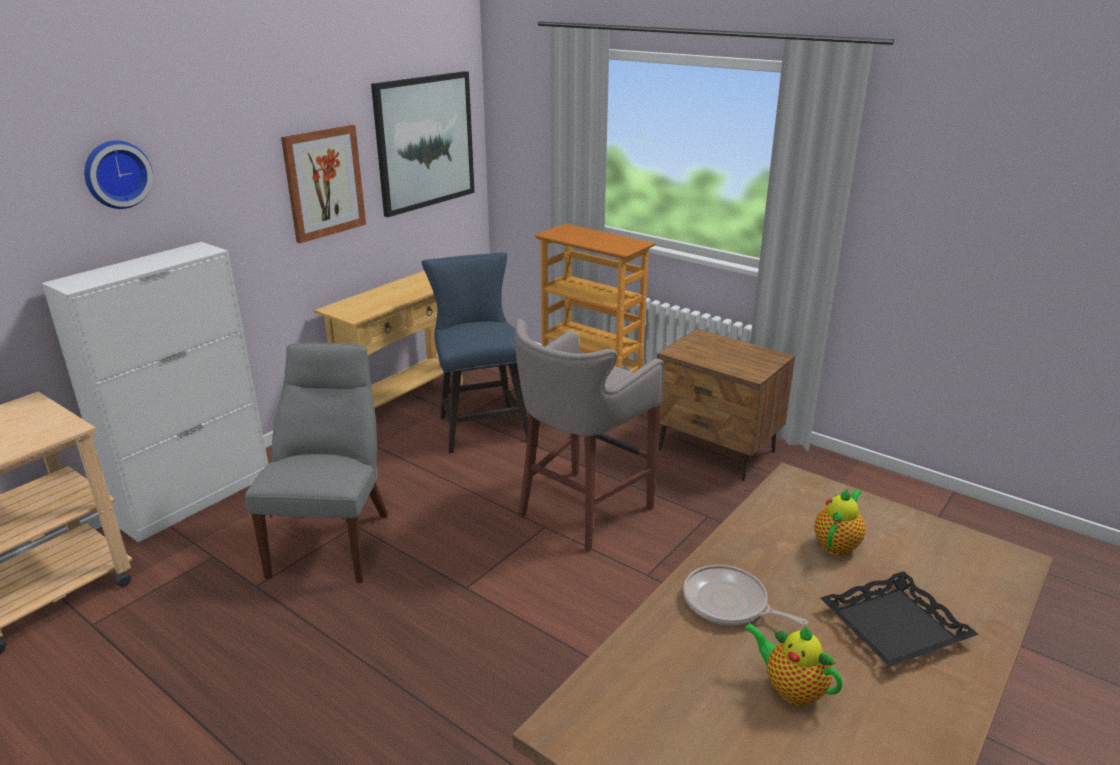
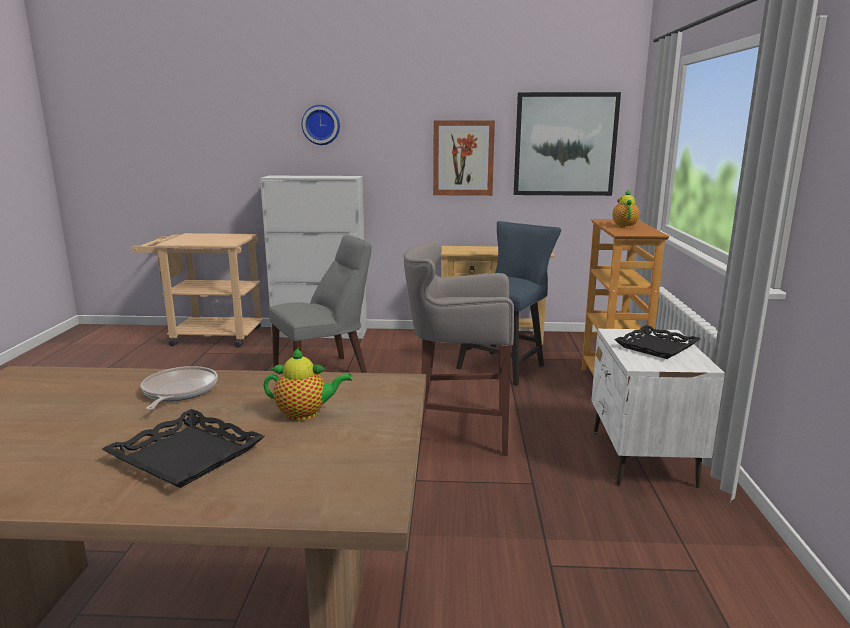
camera: 55 degrees right, 10 degrees down
(716, 450) = (641, 458): brown nightstand -> white nightstand
(725, 352) = (657, 347): none -> black tray
(790, 688) = (76, 428): teapot -> teapot (624, 226)

